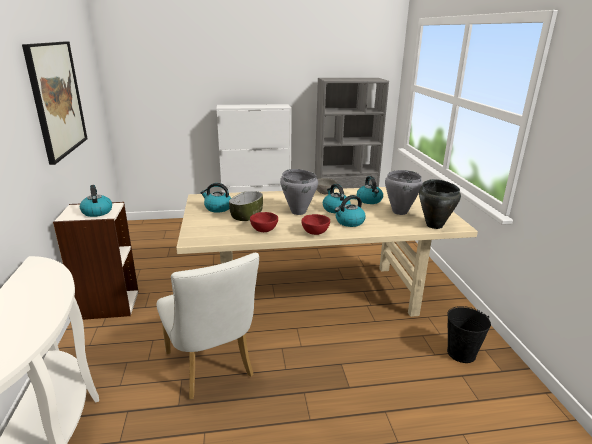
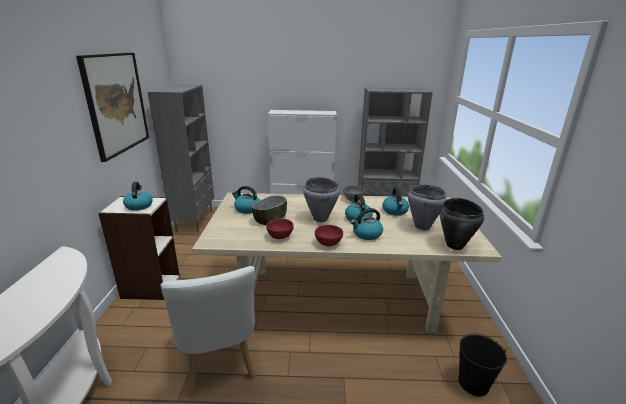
camera: 10 degrees right, 0 degrees up
(135, 235) = (194, 221): none -> grey bookcase

